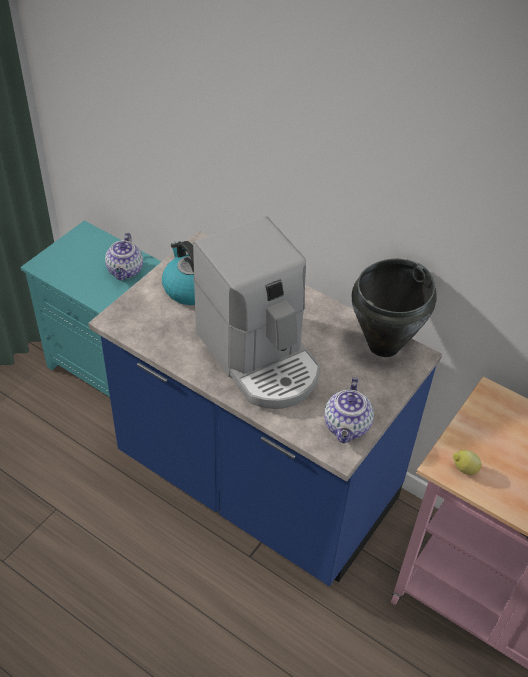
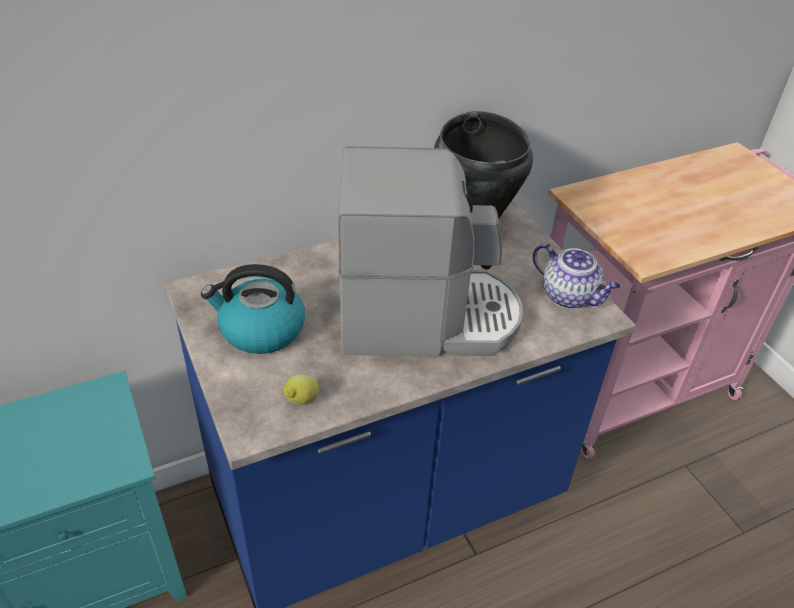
camera: 60 degrees left, 5 degrees down
(125, 271) = (88, 419): teapot -> none
(463, 469) = (656, 250): lemon -> lemon (301, 402)

